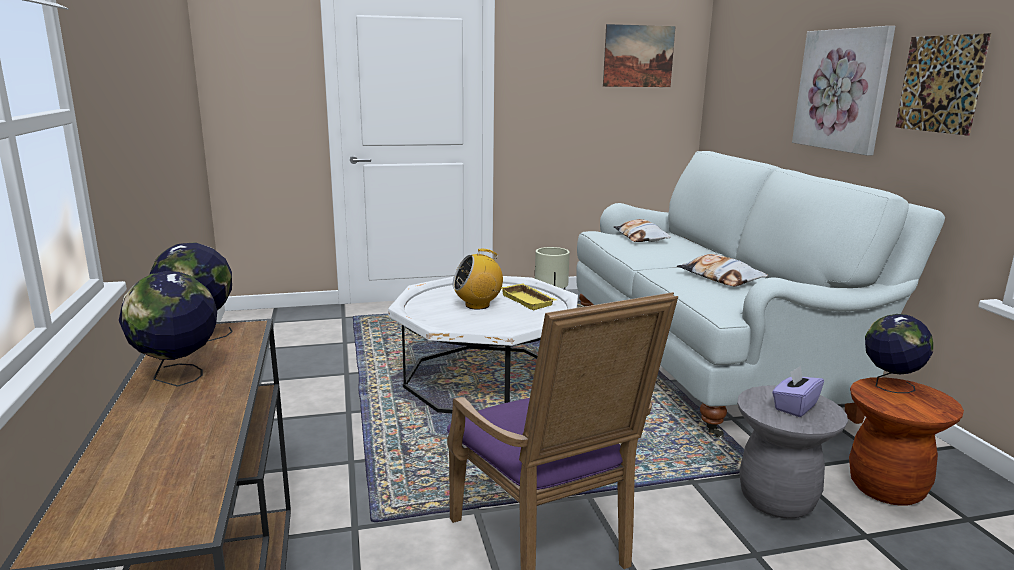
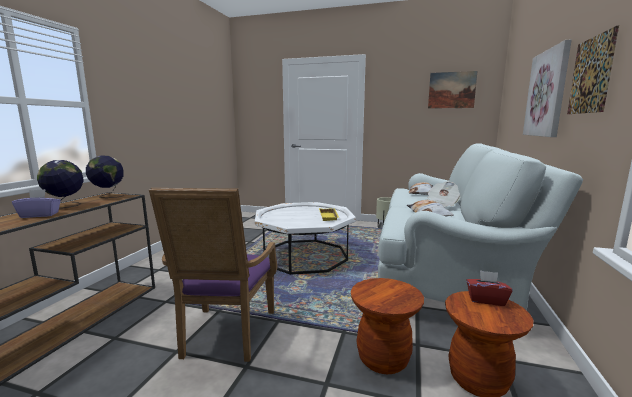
camera: 30 degrees right, 5 degrees down
(477, 305) = (301, 215): radio -> none
(698, 255) = (443, 204): none -> newspaper
(777, 500) = (383, 359): grey stool -> brown stool
(794, 407) = (389, 294): purple tissue box -> purple tissue box (40, 215)
(889, 386) = (486, 300): globe -> red tissue box

